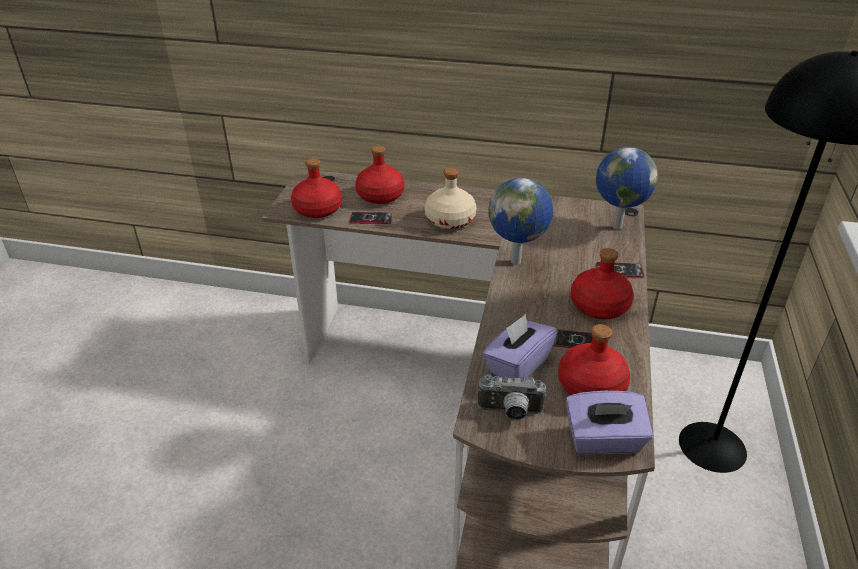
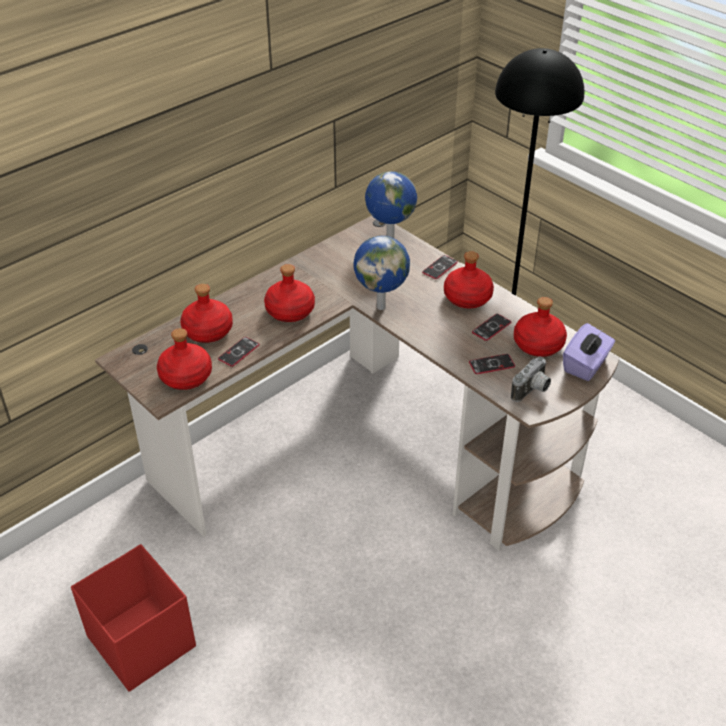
camera: 55 degrees left, 5 degrees up
(188, 385) = (141, 640): none -> red storage box
(450, 220) = (290, 311): beige bottle -> red bottle
(517, 365) = (491, 365): purple tissue box -> phone

